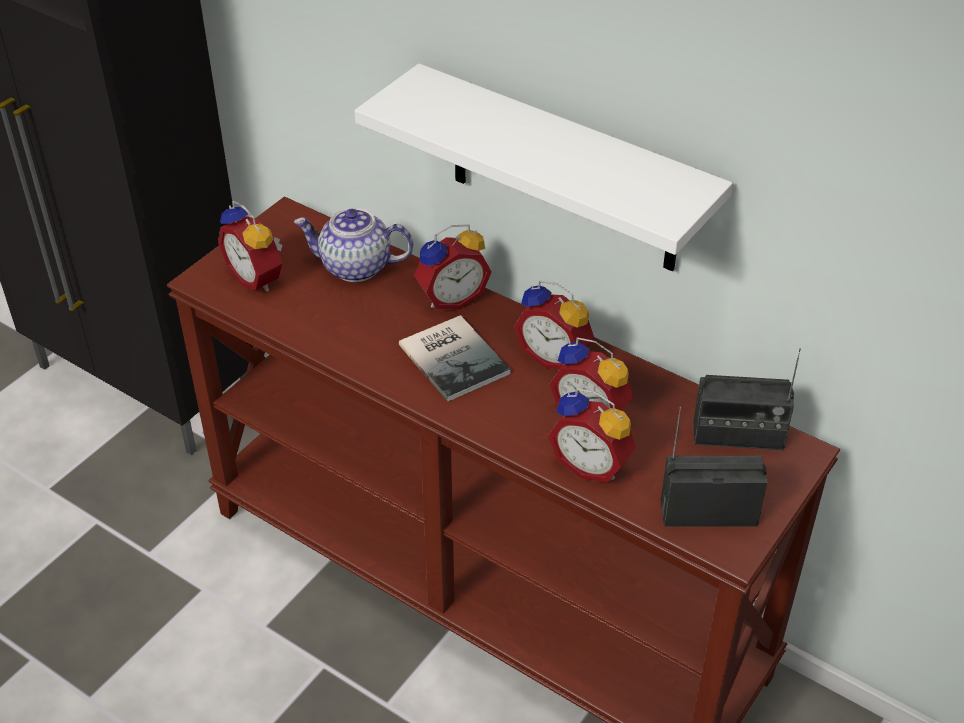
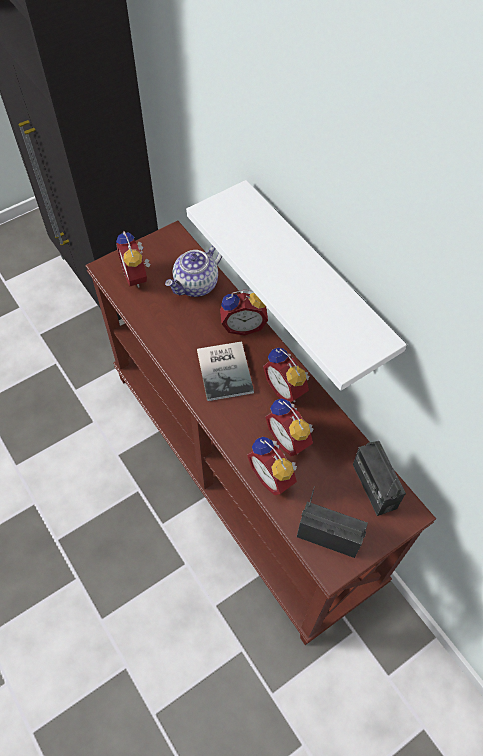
camera: 20 degrees right, 15 degrees up
(355, 267) = (196, 285): teapot -> teapot turned 75 degrees counterclockwise
(738, 436) = (374, 486): radio -> radio turned 45 degrees clockwise

